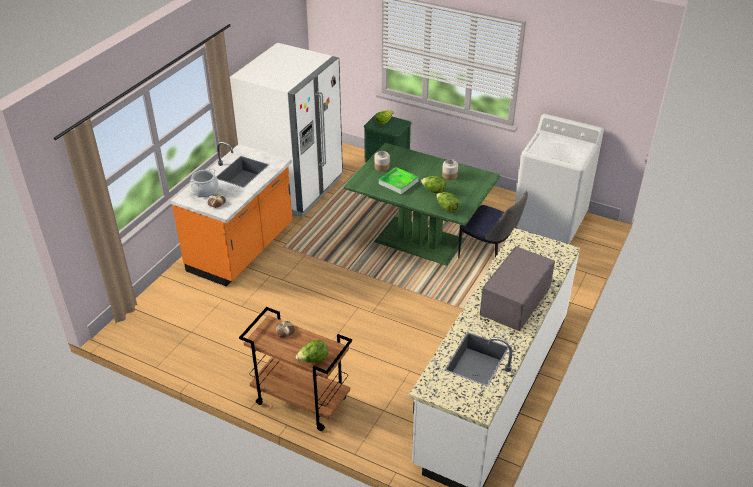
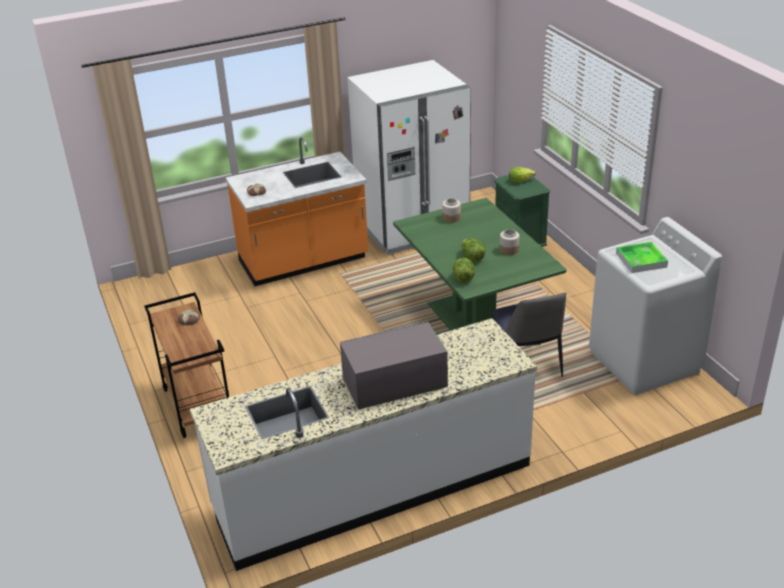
camera: 40 degrees right, 5 degrees down
(205, 190) = (261, 179): cooking pot -> none
(313, 360) = (180, 353): lettuce -> none
(398, 182) = (448, 237): tray -> tray (641, 260)

